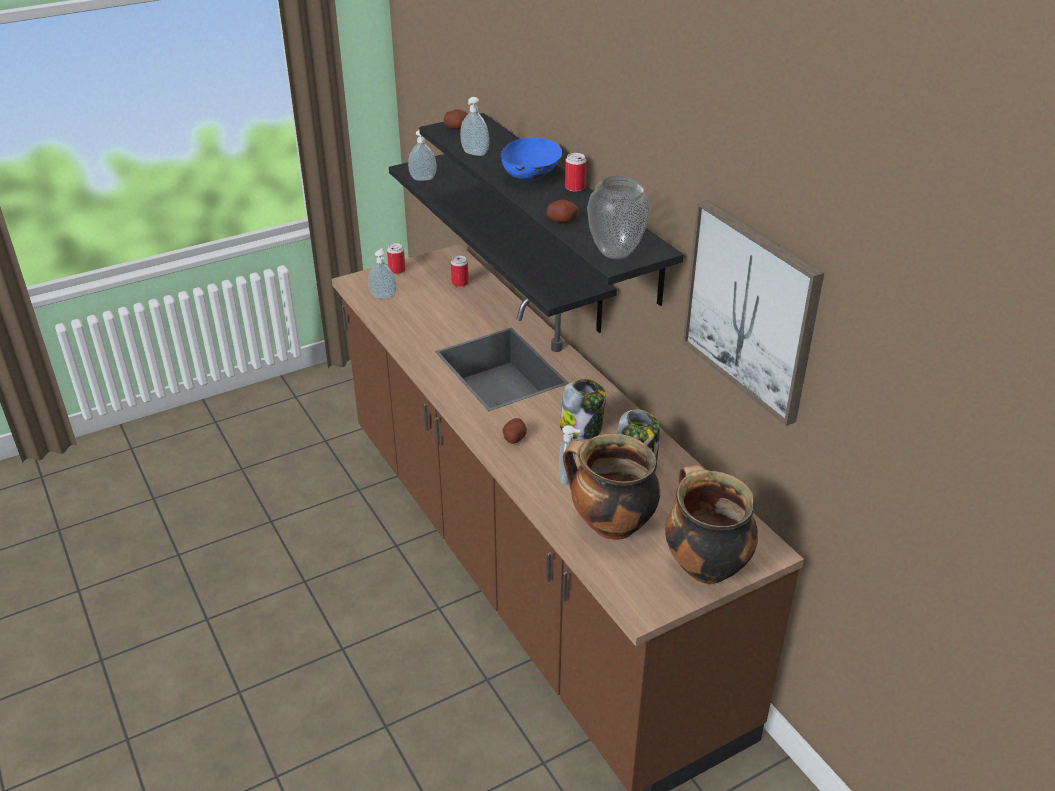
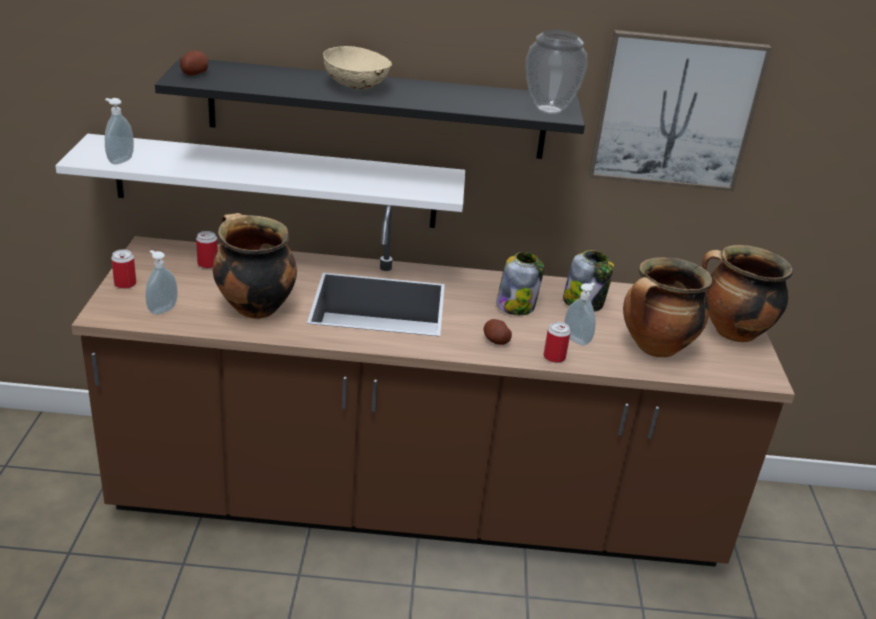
camera: 60 degrees left, 5 degrees down
(428, 324) = (254, 307): none -> cooking pot
(474, 154) = (269, 87): soap dispenser -> none
(523, 239) = (276, 182): black shelf -> white shelf
(531, 176) = (357, 86): blue bowl -> beige bowl
(562, 220) = (462, 105): potato -> none
(575, 187) = (408, 82): can -> can (554, 357)

